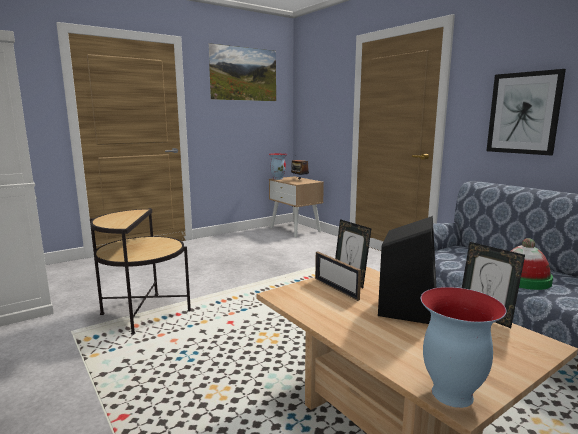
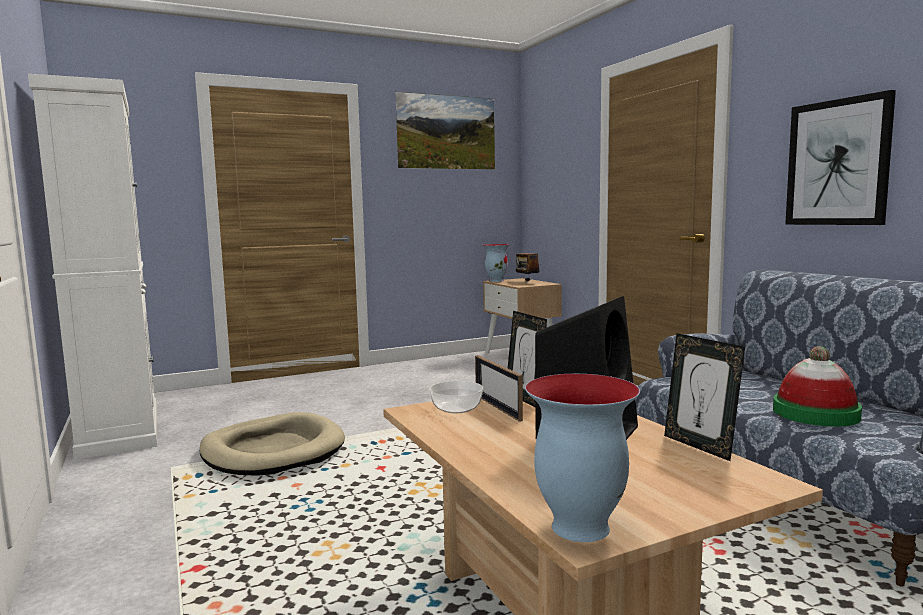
camera: 10 degrees right, 5 degrees down
(146, 312) = (273, 451): side table -> beige dog bed
(308, 291) = (456, 408): none -> bowl

